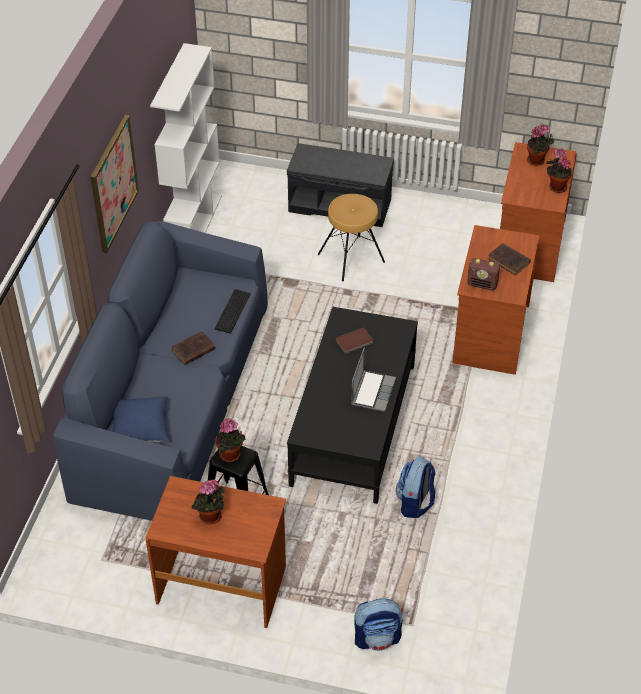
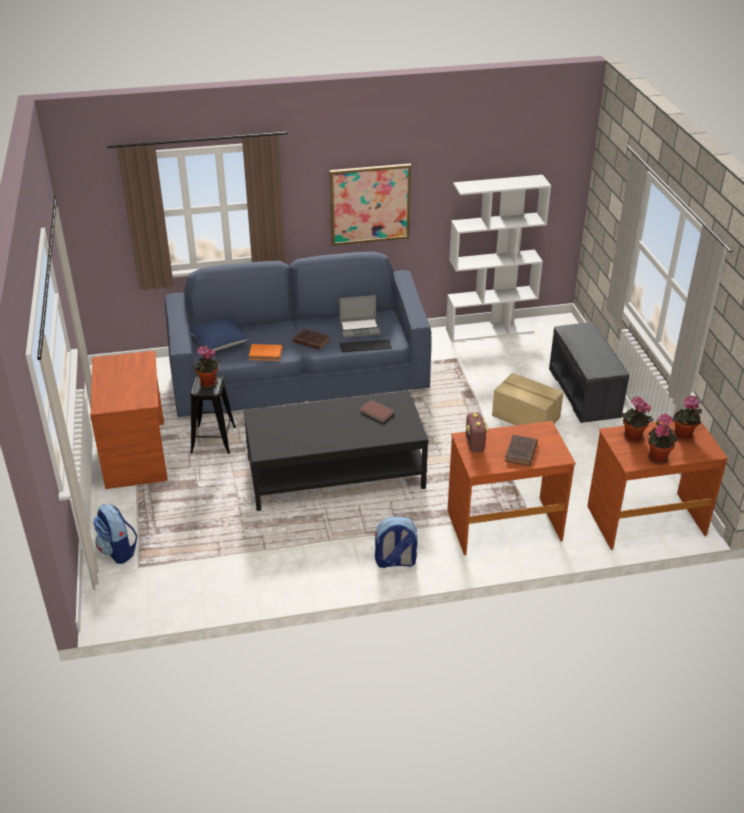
camera: 65 degrees right, 10 degrees down
(193, 394) = (266, 354): none -> orange book
(210, 517) = (122, 378): potted plant -> potted plant (631, 438)
(351, 258) = (525, 417): brown stool -> cardboard box
(372, 391) = (326, 437): laptop -> laptop (360, 328)
(415, 503) = (270, 533): backpack -> backpack (395, 562)

